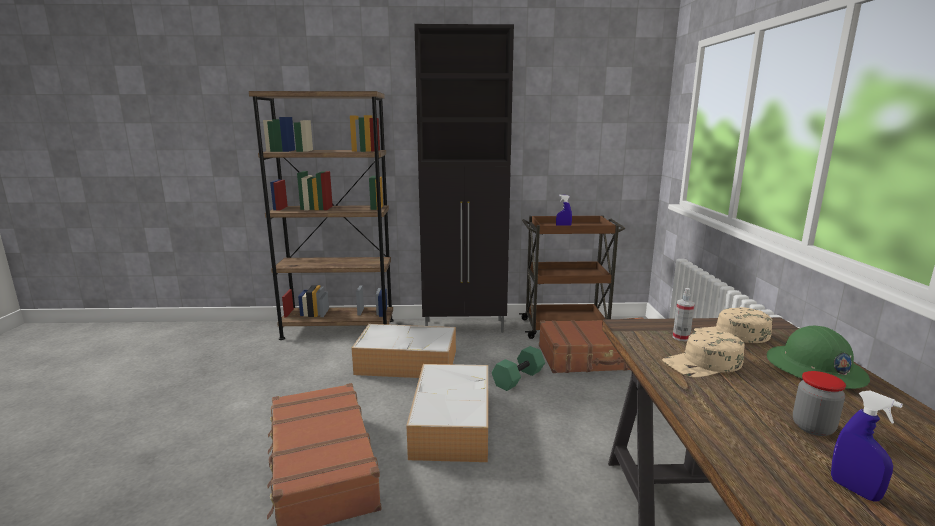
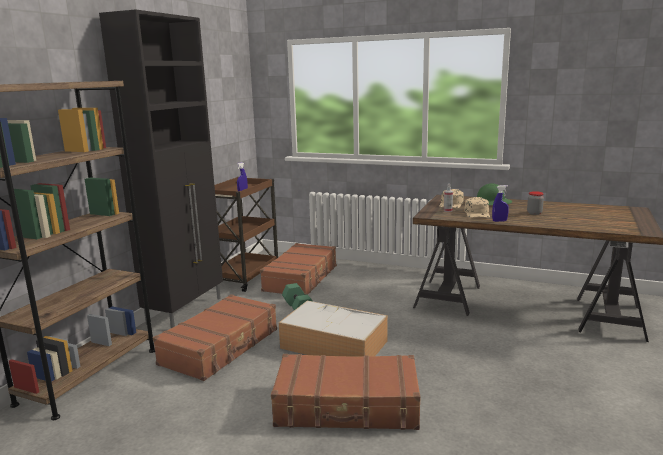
camera: 65 degrees left, 0 degrees up
(408, 362) = (221, 347): storage box -> brown suitcase
(854, 490) = (571, 218): blue spray bottle -> blue spray bottle (499, 221)

